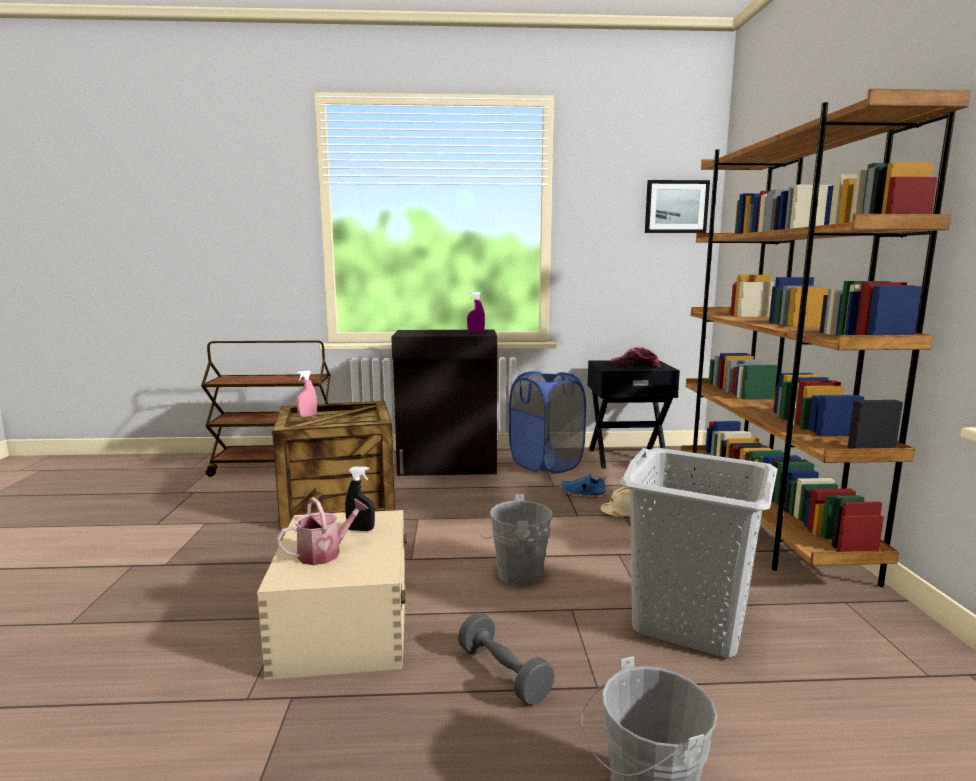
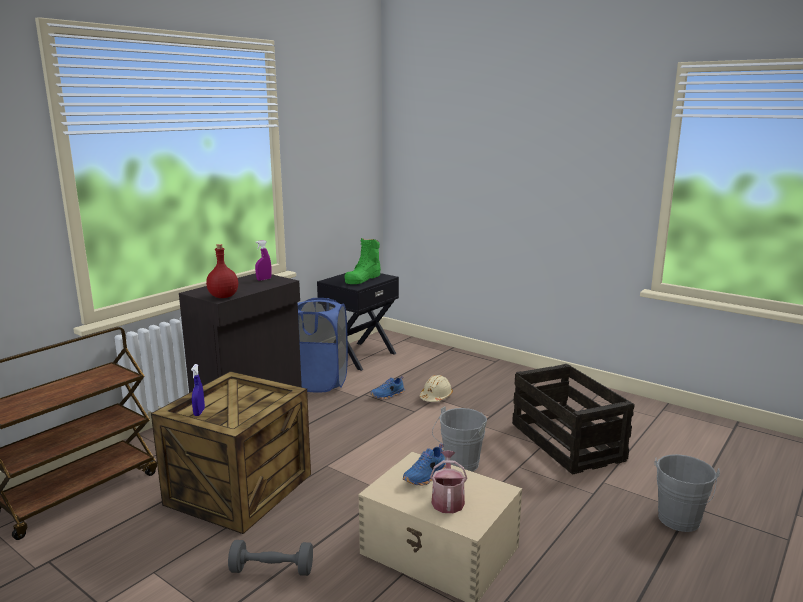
camera: 50 degrees left, 5 degrees up
(307, 416) = (199, 412): pink spray bottle -> blue spray bottle
(360, 529) = (425, 476): black spray bottle -> blue shoe
(410, 334) = (223, 297): none -> red bottle
(503, 674) = (556, 515): grey dumbbell -> grey dumbbell (272, 570)
(636, 365) = (363, 279): cap -> green boot
(676, 207) = (358, 140): picture -> none
(690, 622) = (567, 442): grey laundry basket -> crate
(763, 523) = (501, 371): brown bookcase -> none

